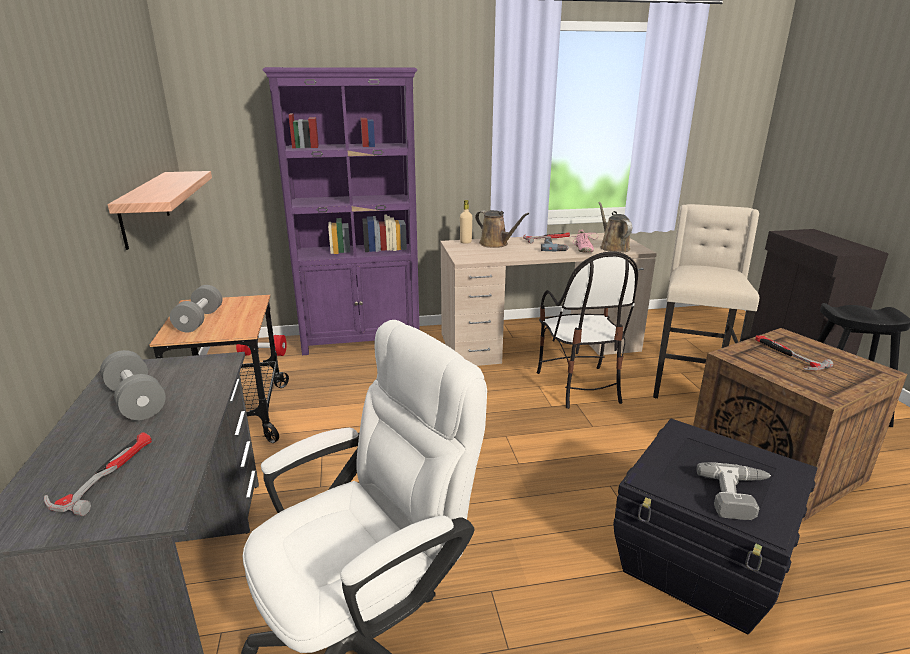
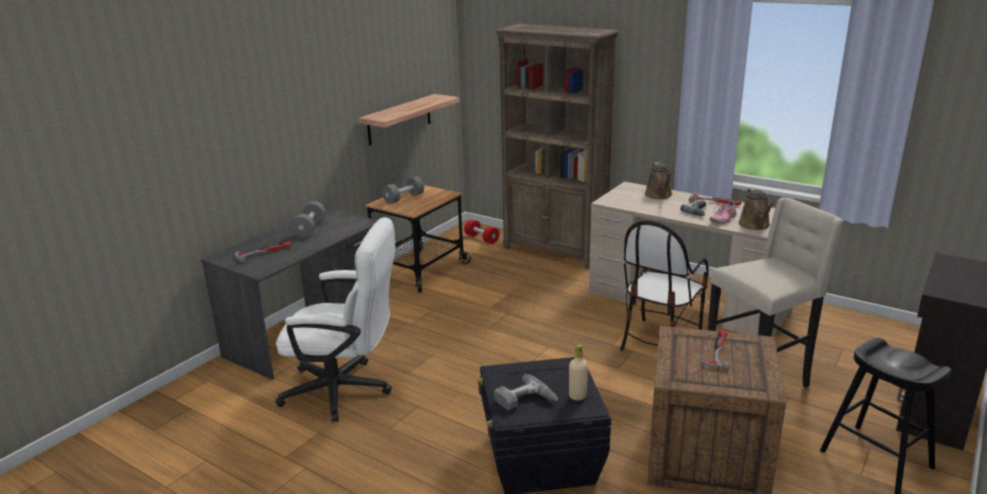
camera: 45 degrees right, 0 degrees up
(362, 341) = (555, 251): purple bookcase -> brown bookcase
(465, 242) = (640, 187): beige bottle -> beige bottle (577, 396)
(613, 247) = (755, 225): brown watering can -> brown watering can turned 150 degrees clockwise

